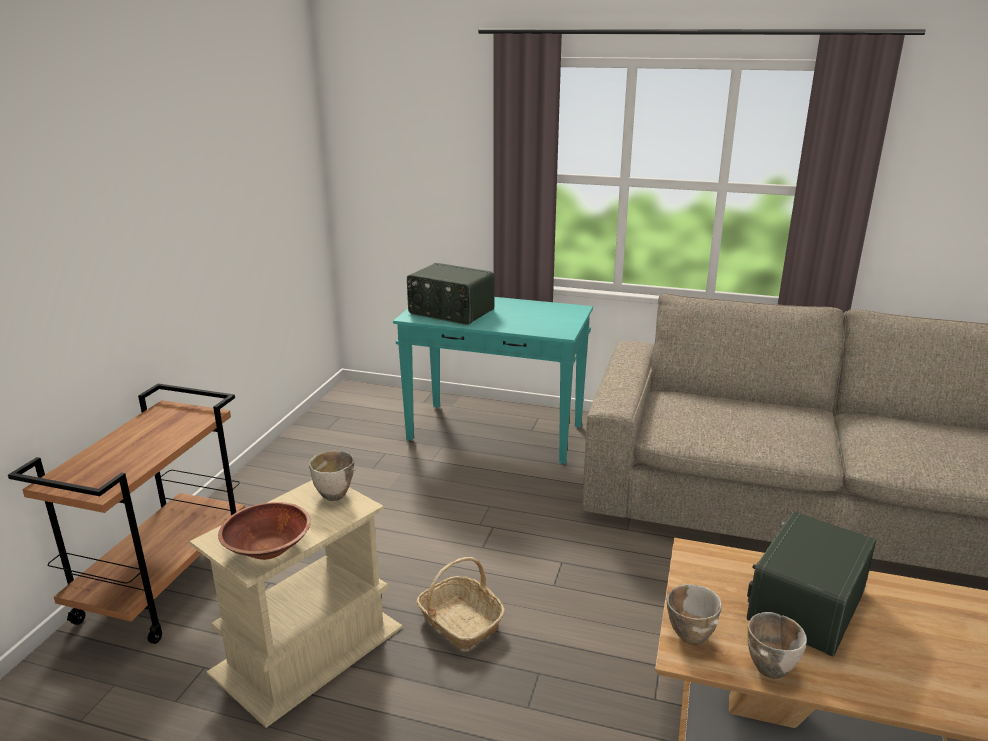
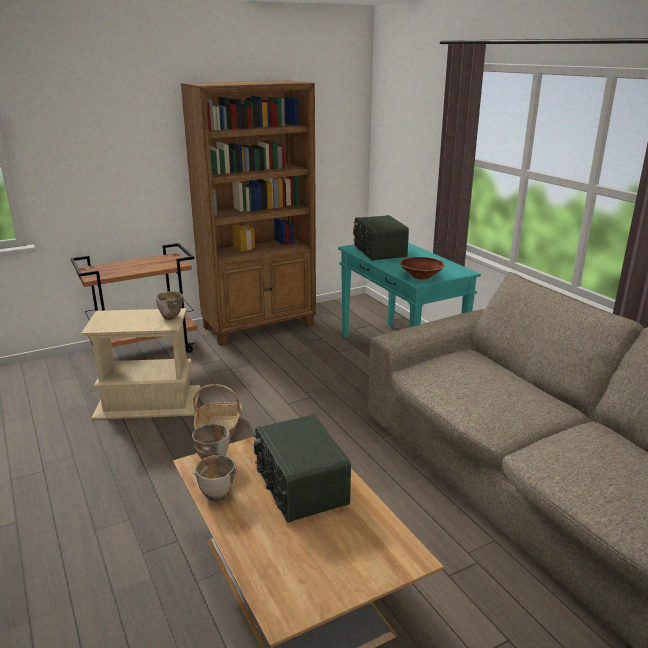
camera: 45 degrees right, 0 degrees up
(268, 549) = (110, 325): brown bowl -> brown bowl (421, 276)
(283, 472) = (260, 326): none -> brown bookcase
(804, 605) = (299, 487): radio -> radio turned 105 degrees counterclockwise

